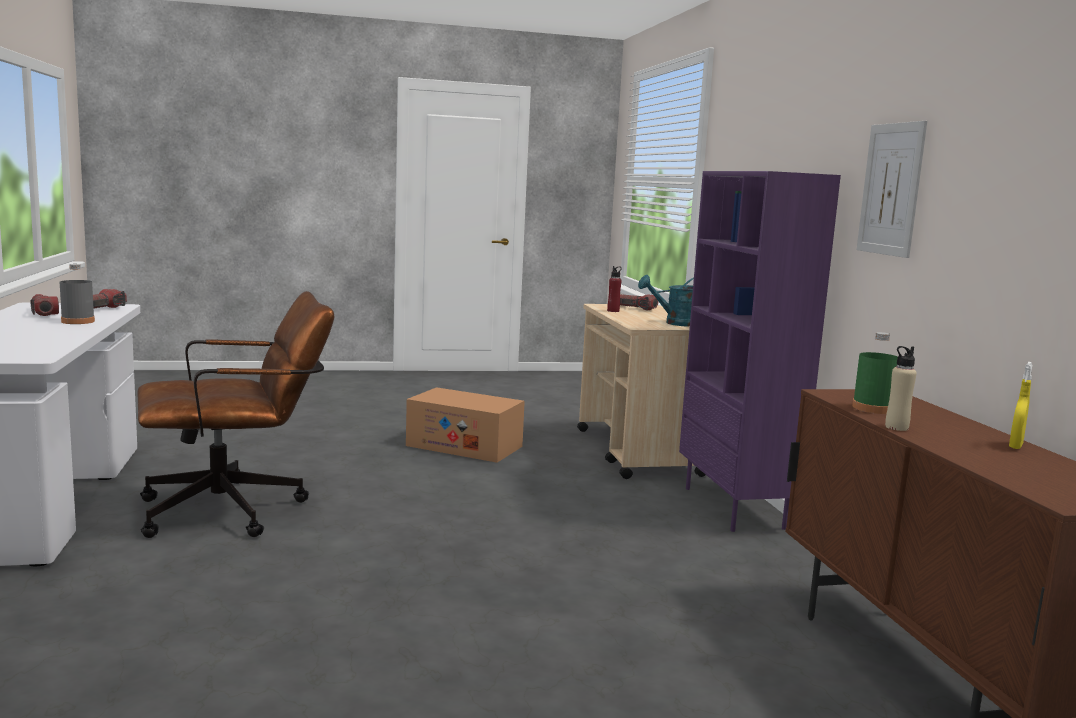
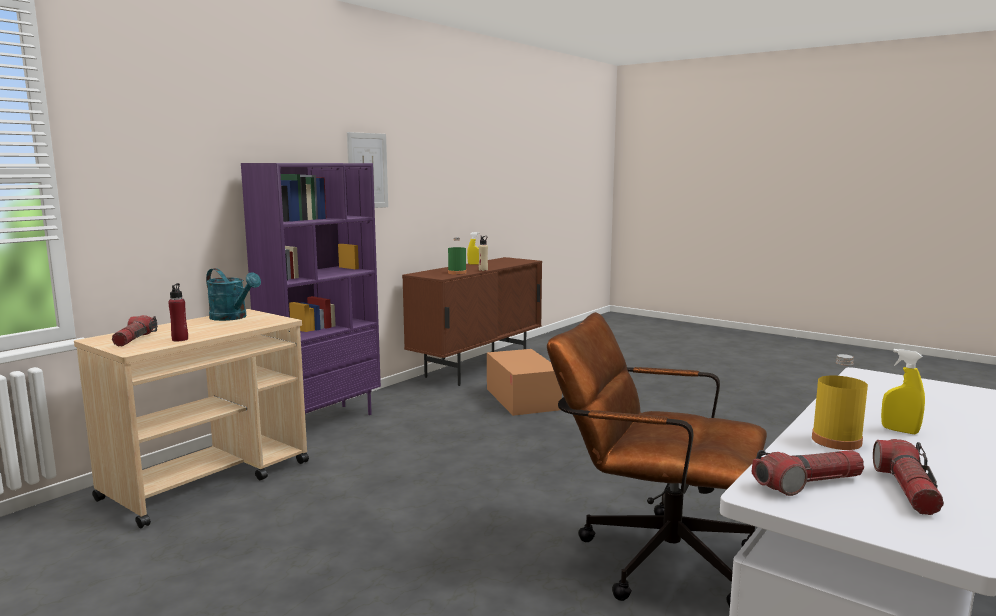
camera: 130 degrees left, 0 degrees up
(29, 329) = (899, 430): none -> yellow spray bottle
(78, 321) = (836, 441): grey bottle -> yellow bottle
(464, 446) = (301, 558): cardboard box -> cardboard box (522, 399)

